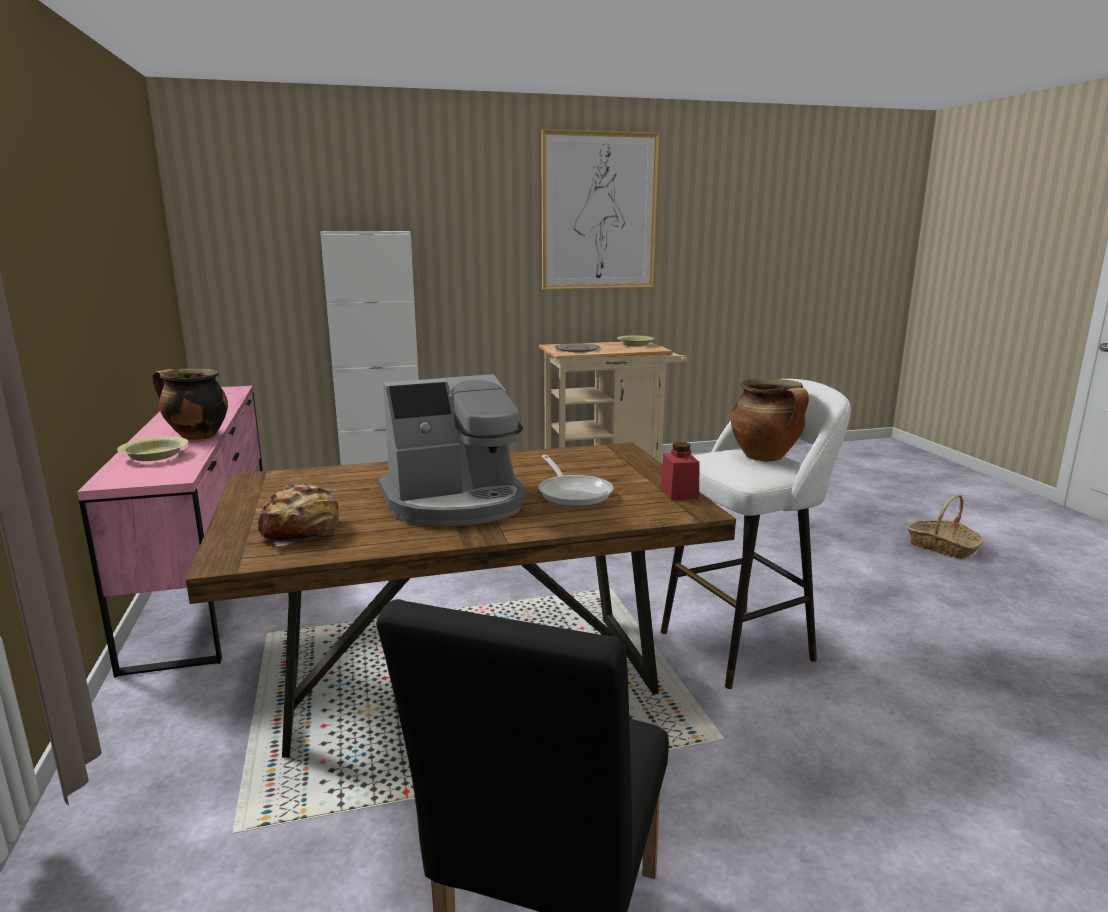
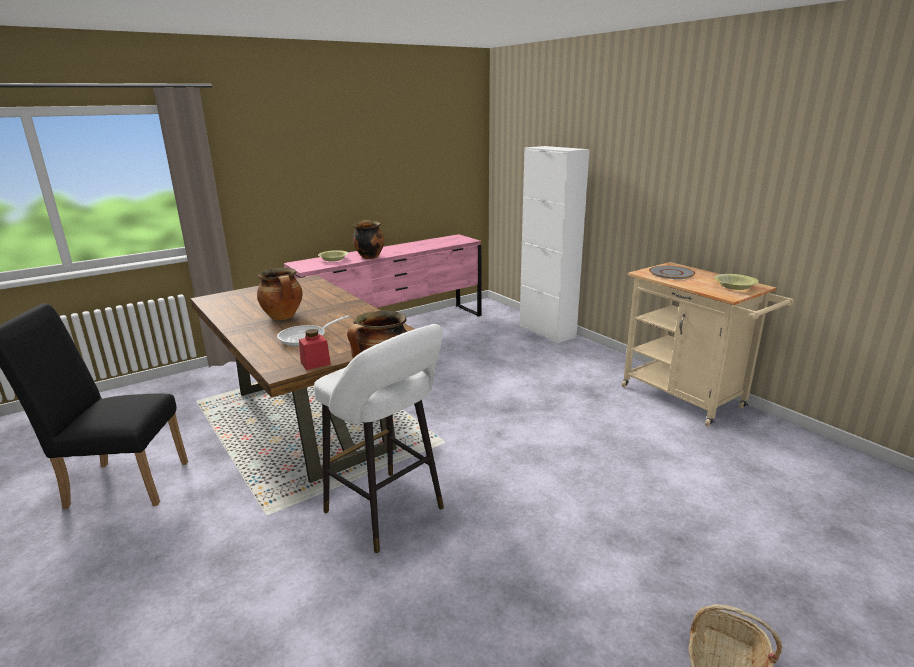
camera: 70 degrees right, 5 degrees up
(302, 531) = (240, 300): bread -> none
(456, 502) = (283, 317): coffee machine -> cooking pot
(599, 212) = (749, 140): picture -> none

